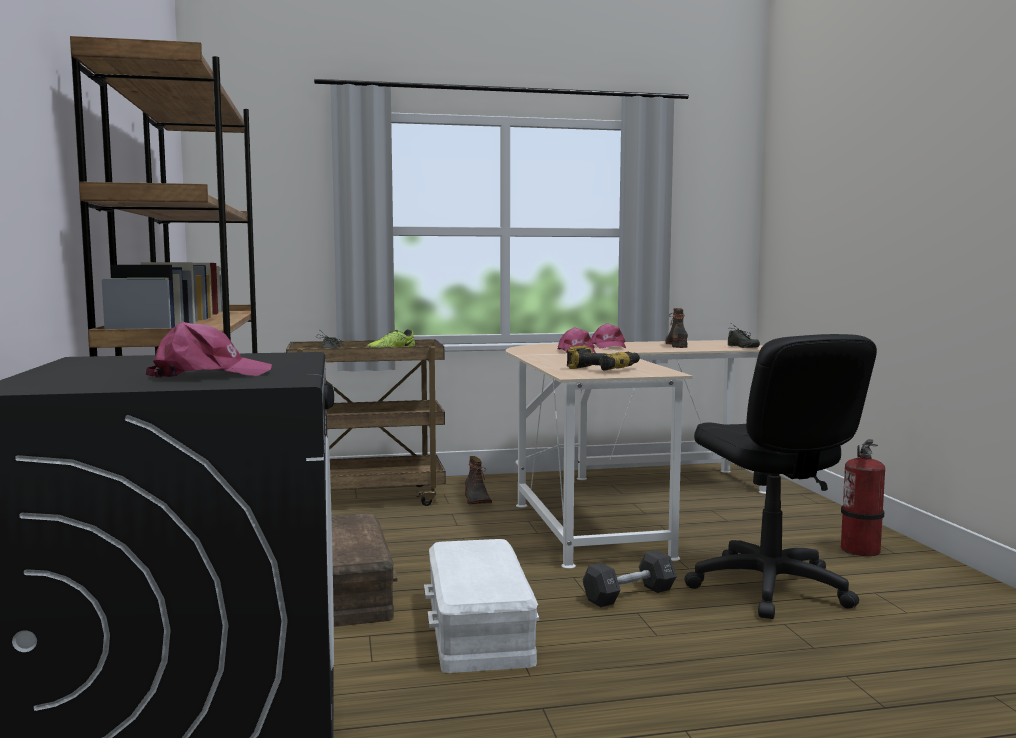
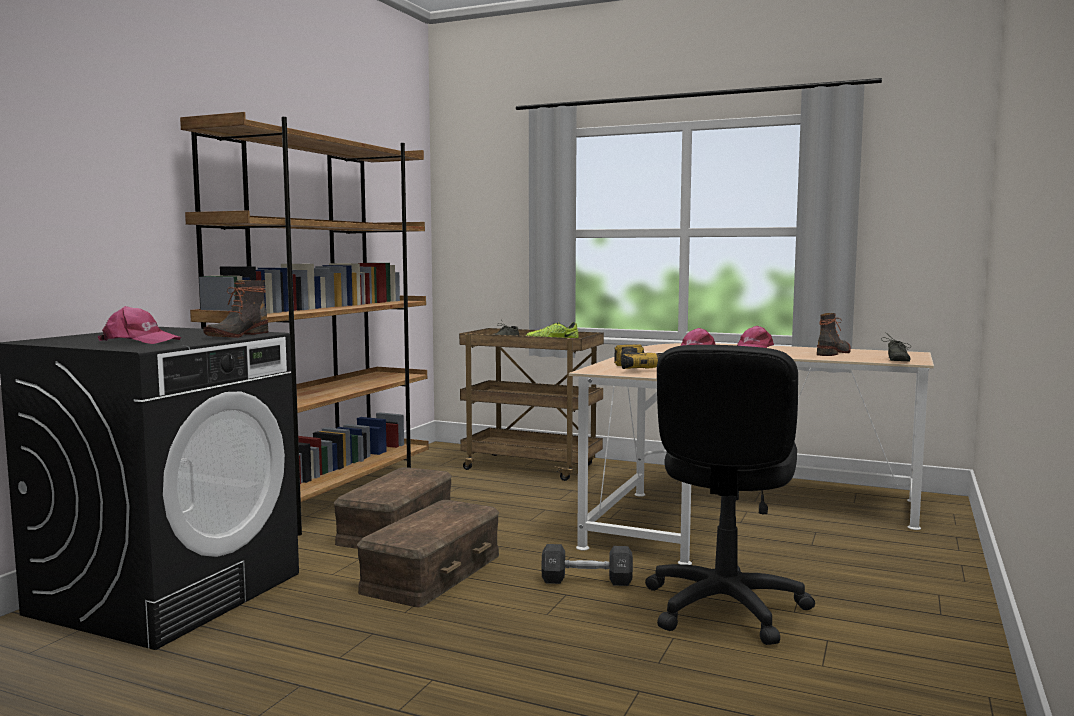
camera: 35 degrees right, 0 degrees up
(476, 500) = (611, 483): boot -> boot (236, 335)
(477, 628) = (431, 572): white storage box -> brown storage box
(861, 550) = (904, 602): fire extinguisher -> none

